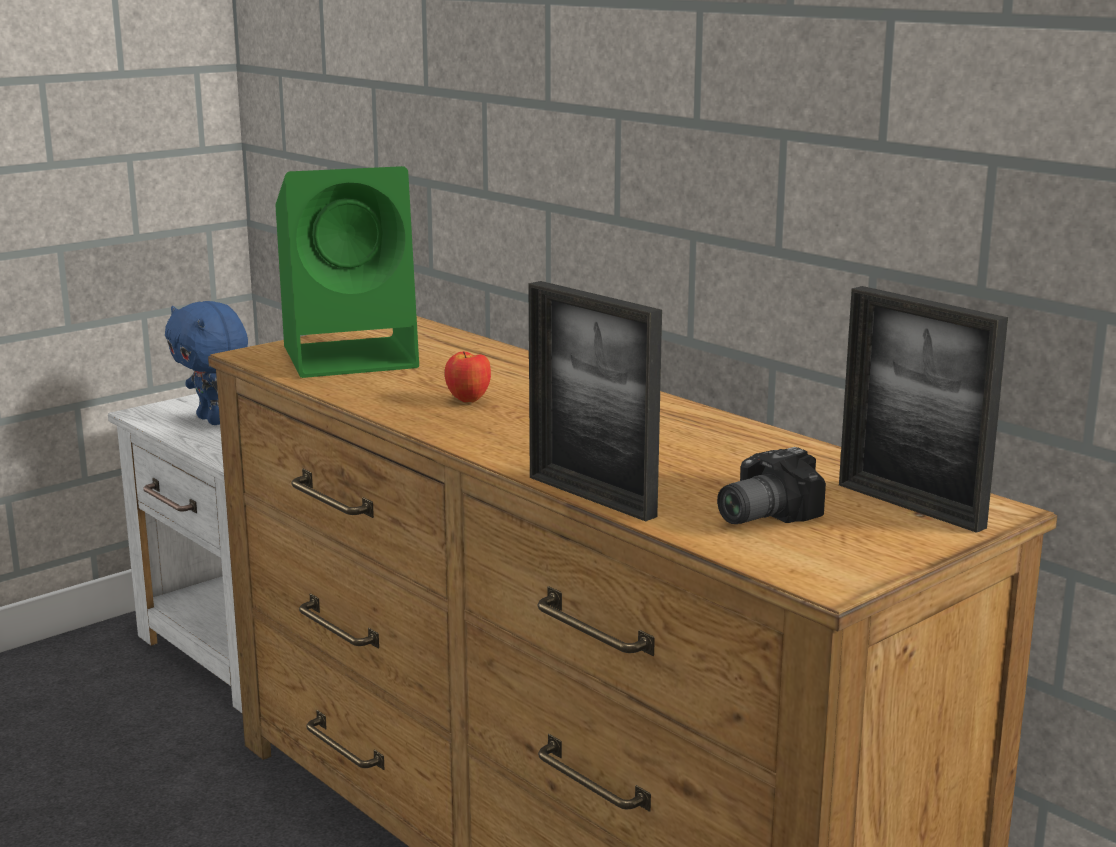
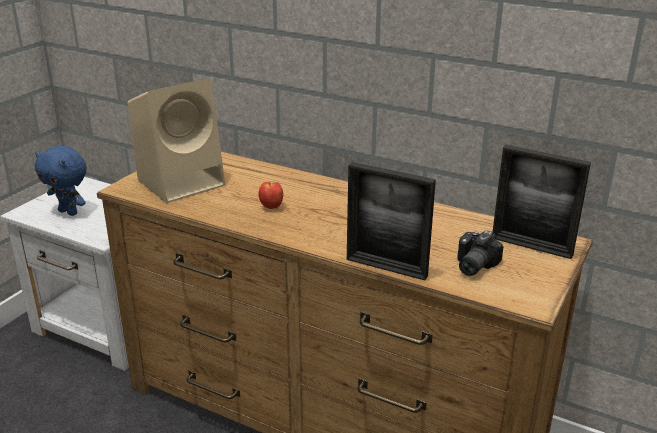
camera: 20 degrees left, 10 degrees up
(354, 357) = (183, 182): green speaker -> beige speaker

